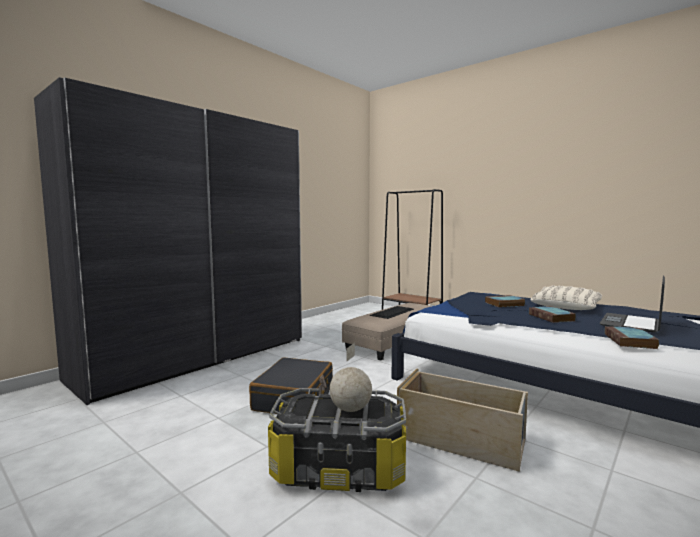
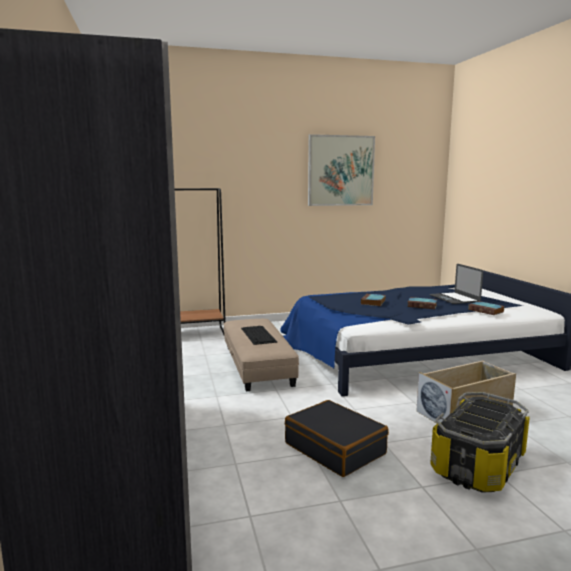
camera: 55 degrees left, 5 degrees up
(351, 409) = (486, 412): globe -> none
(565, 306) = (396, 294): beige pillow -> none
(582, 164) = (340, 170): none -> picture

